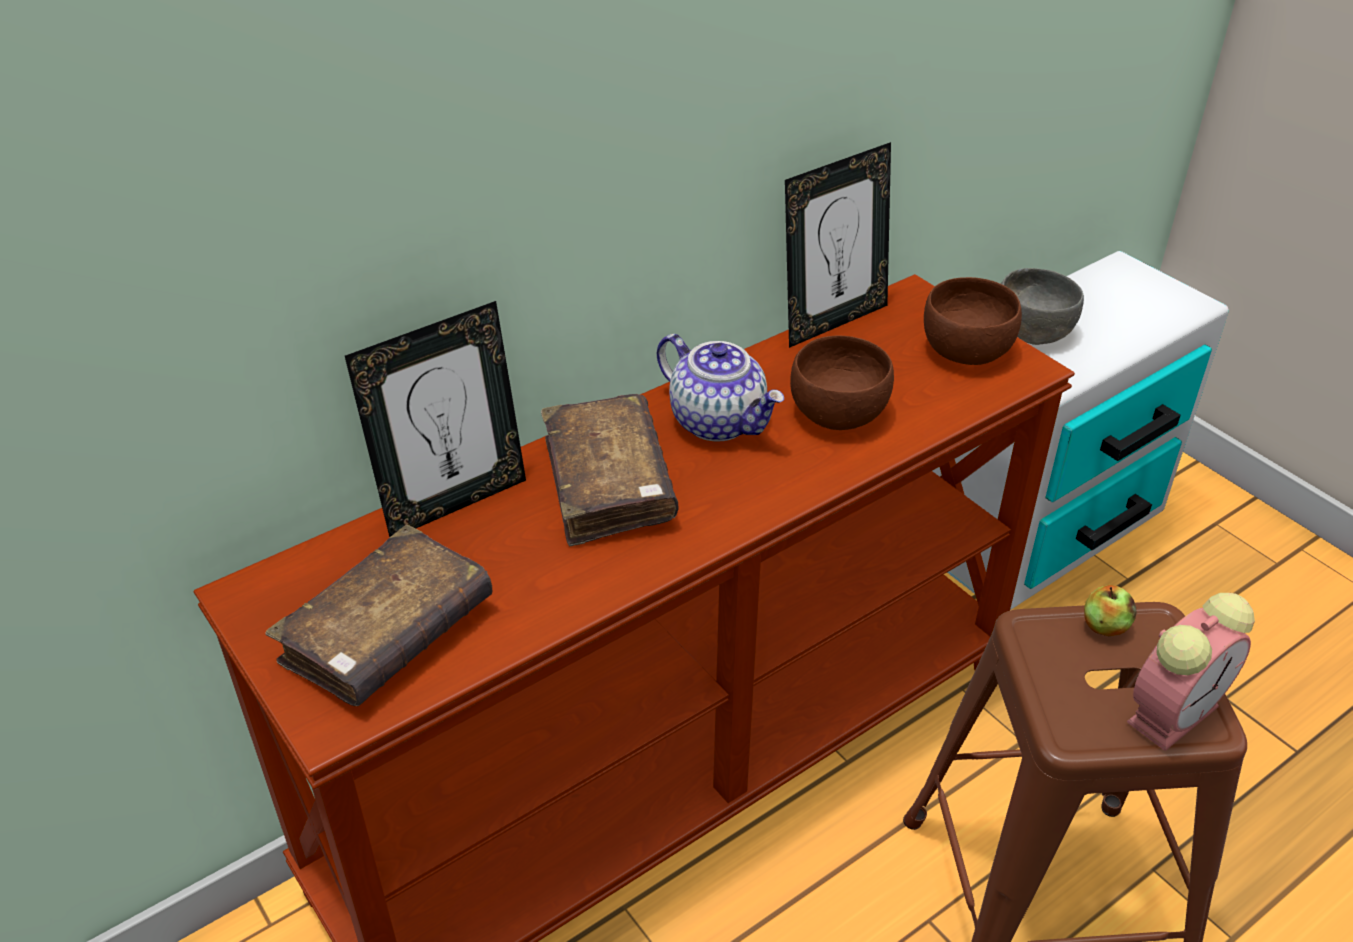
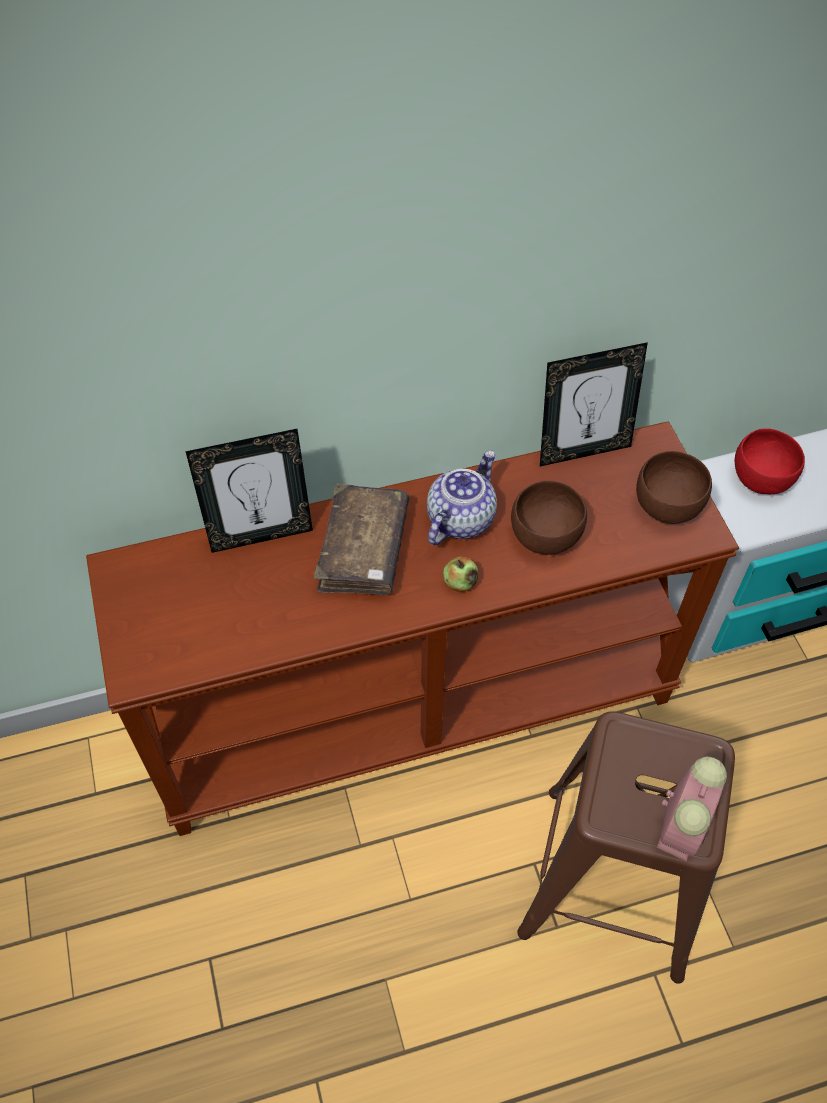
camera: 20 degrees right, 15 degrees up
(388, 634) = (185, 624): brown book -> none
(719, 421) = (460, 518): teapot -> teapot turned 120 degrees counterclockwise
(1032, 331) = (761, 477): grey bowl -> red bowl
(1104, 626) = (670, 745): apple -> apple (460, 582)
(1174, 711) = (681, 824): alarm clock -> alarm clock turned 45 degrees counterclockwise

